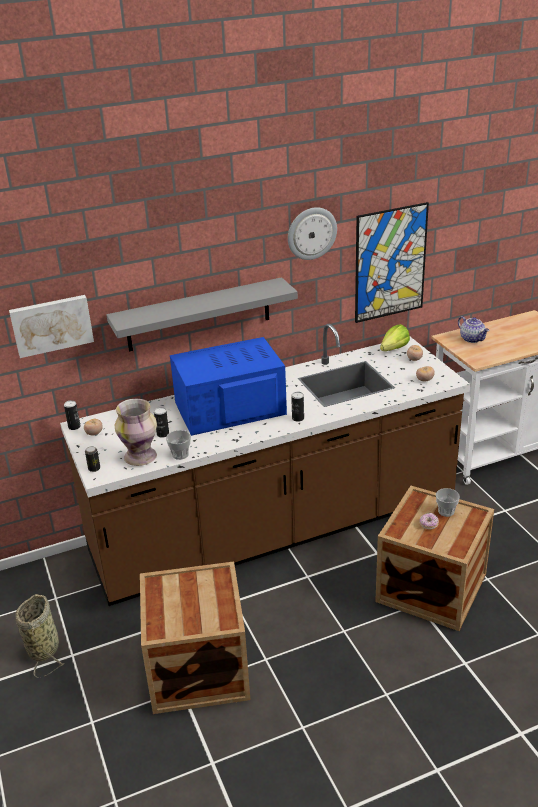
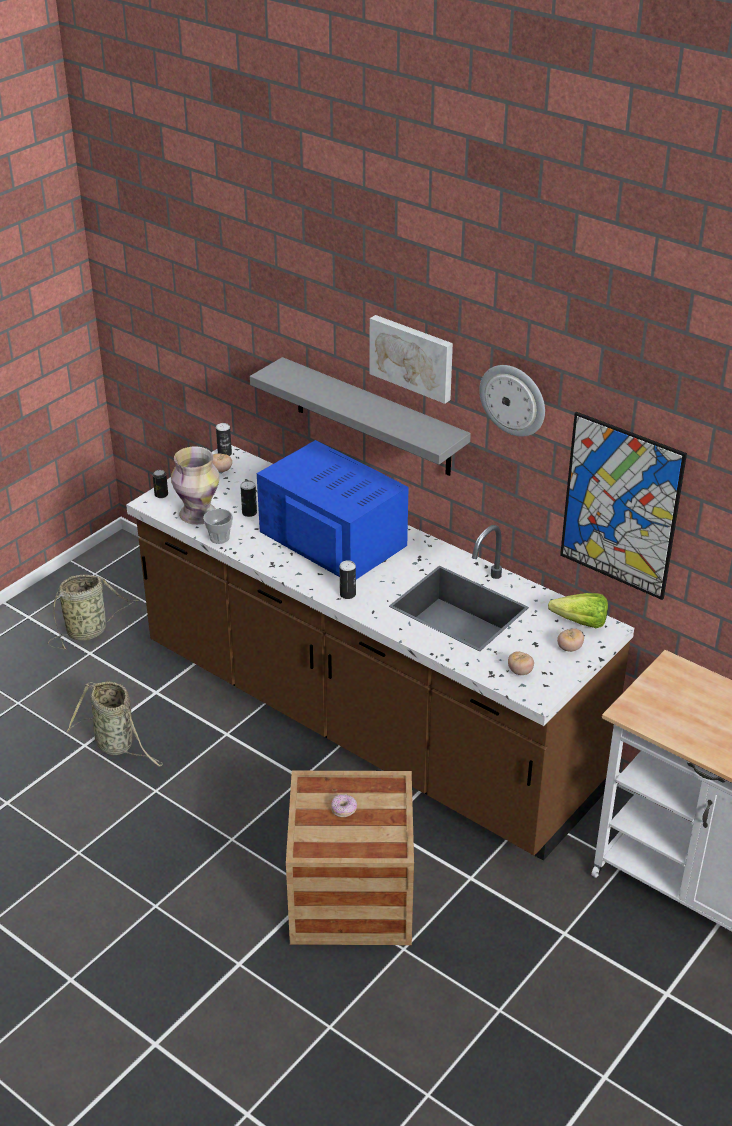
camera: 60 degrees right, 5 degrees up
(51, 324) = (234, 336): picture -> picture (412, 357)
(198, 668) = (117, 745): crate -> basket
(446, 511) = (381, 819): cup -> none
(472, 339) = (690, 691): teapot -> none

